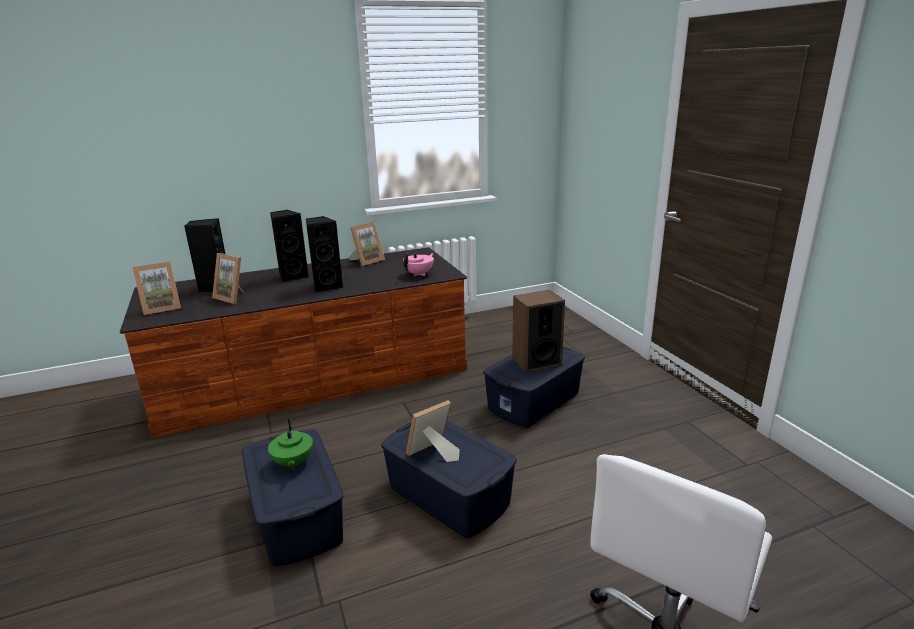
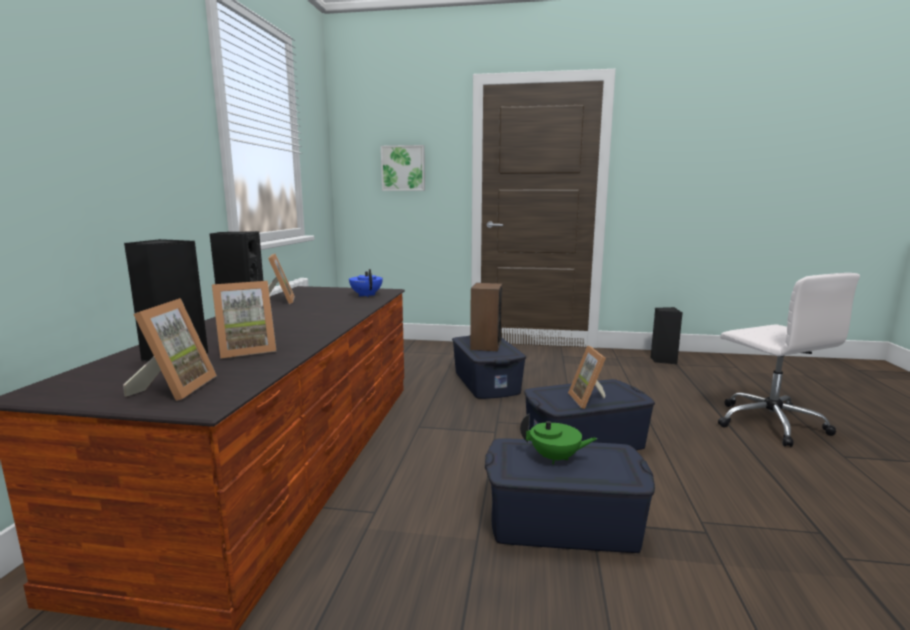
camera: 60 degrees left, 10 degrees down
(326, 286) = (318, 318): black speaker -> black speaker (663, 360)
(419, 274) = (366, 295): pink teapot -> blue teapot
(608, 128) = (403, 168): none -> picture

